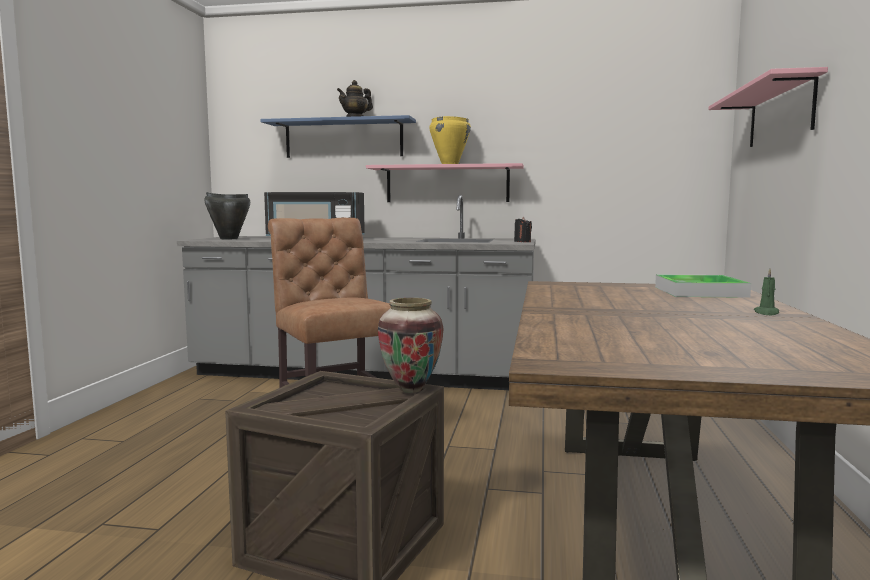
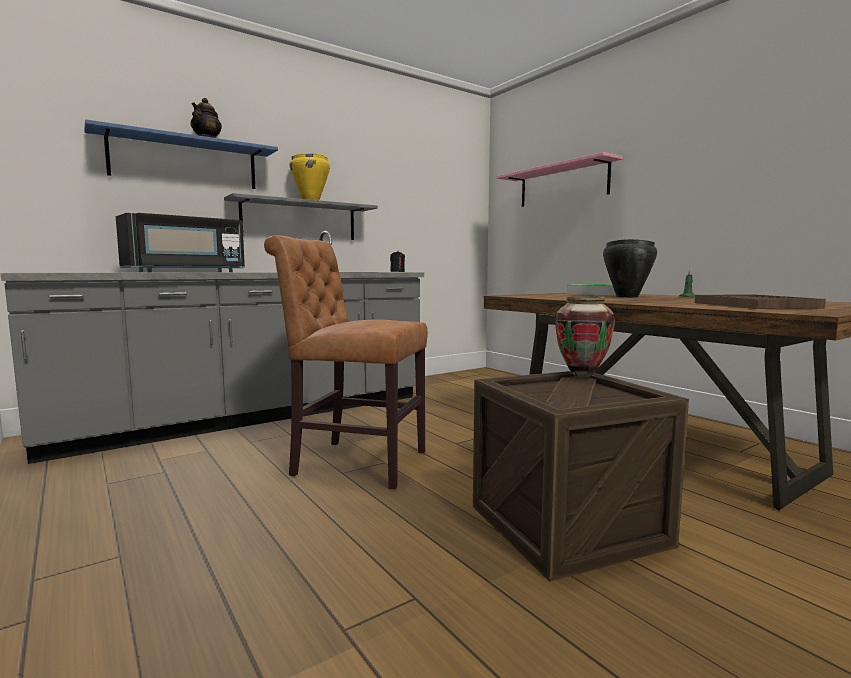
camera: 45 degrees left, 0 degrees up
(228, 239) = (65, 272): black cooking pot -> black cooking pot (626, 297)
(447, 184) = (300, 220): pink shelf -> grey shelf
(644, 340) = (754, 305): none -> brown tray

